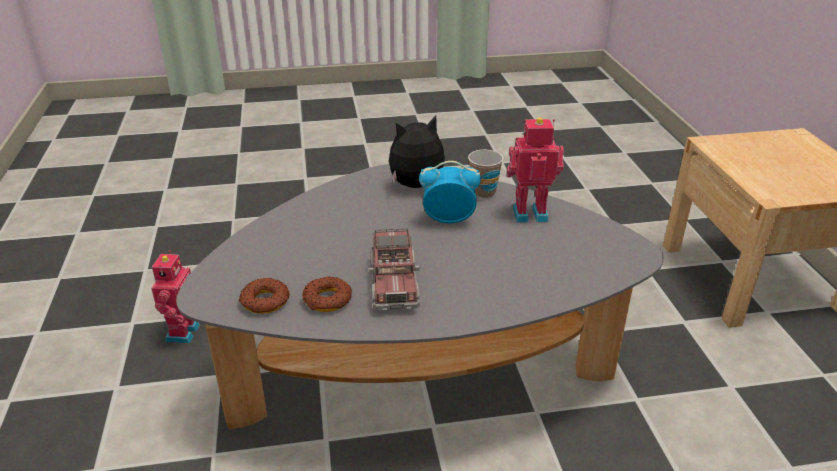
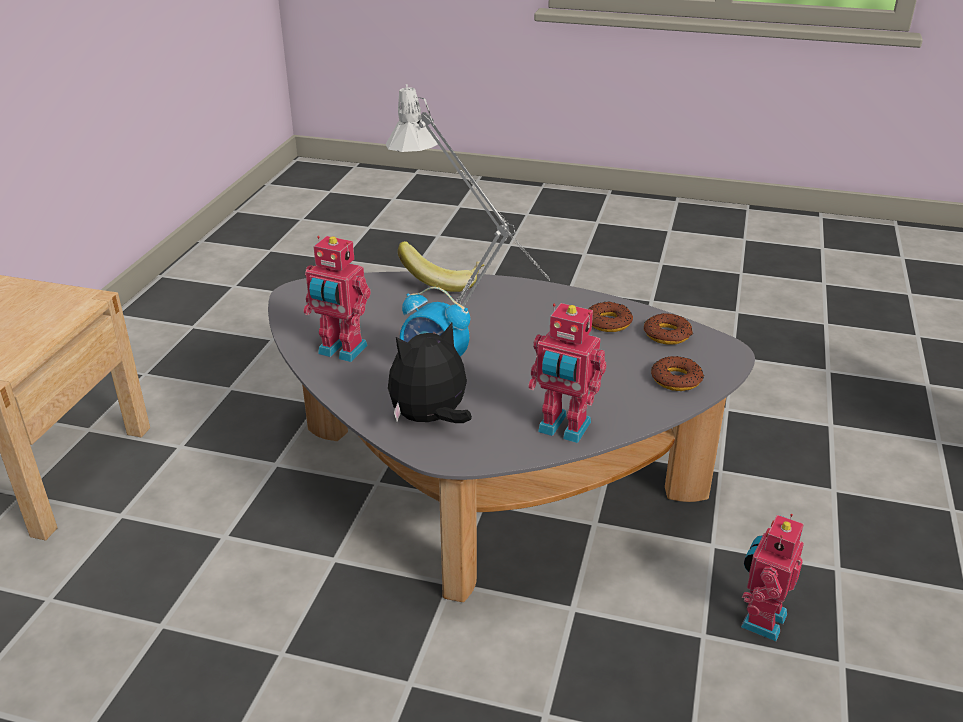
camera: 155 degrees left, 0 degrees up
(249, 258) = (676, 379): none -> donut
(325, 202) = (563, 429): none -> toy robot
(394, 284) = (541, 320): toy truck -> none
(418, 187) = (430, 419): plush toy -> plush toy turned 150 degrees clockwise
(437, 244) = (471, 344): none -> grey table lamp
(483, 192) = (360, 389): cup -> none
(524, 303) = (443, 282): none -> banana

